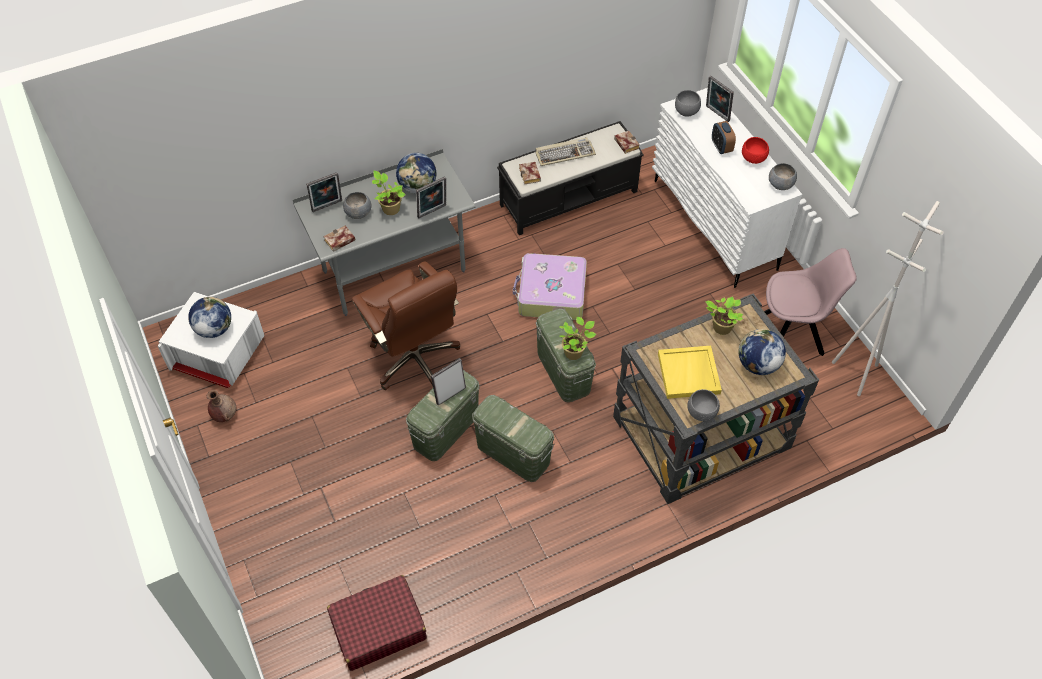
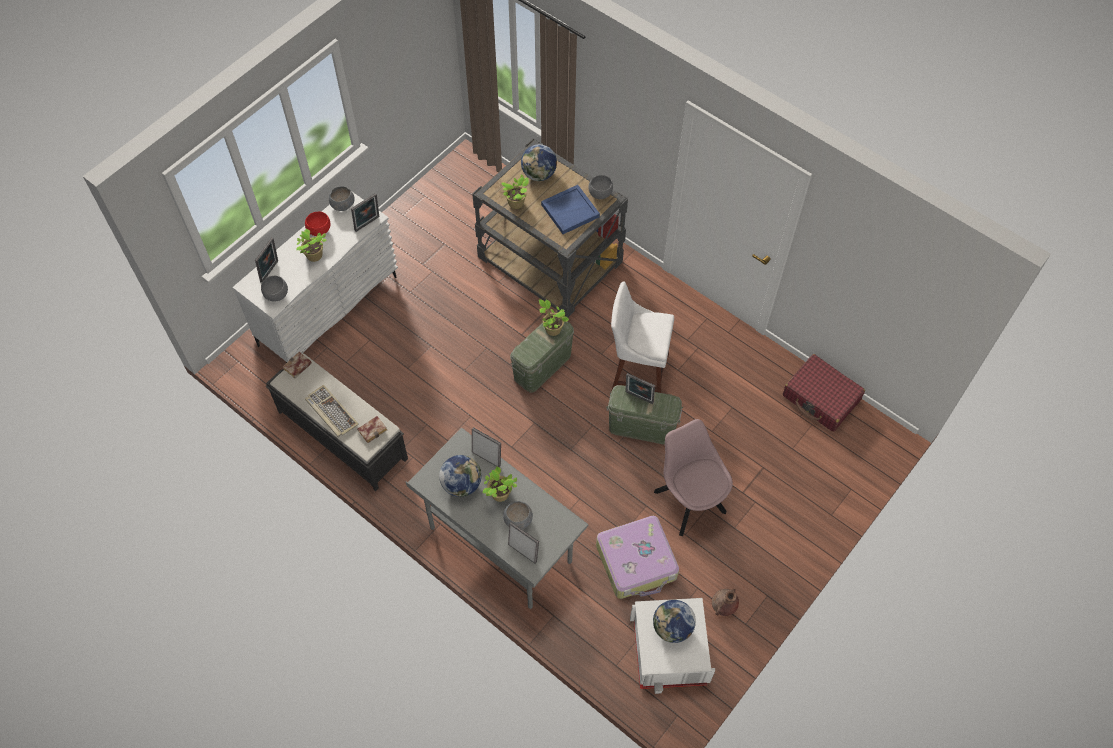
camera: 115 degrees left, 5 degrees up
(339, 241) = (560, 518): book -> none
(413, 357) = (585, 484): brown office chair -> none
(513, 453) = (636, 371): green storage box -> white chair
(551, 294) = (466, 406): suitcase -> suitcase (637, 562)
(689, 374) = (570, 210): yellow tray -> blue tray
(721, 147) = (314, 256): alarm clock -> potted plant
(745, 196) = (368, 224): none -> picture frame
(791, 335) = (429, 228): pink chair -> pink chair (689, 501)
(856, 374) = (448, 181): grey clothes rack -> none

